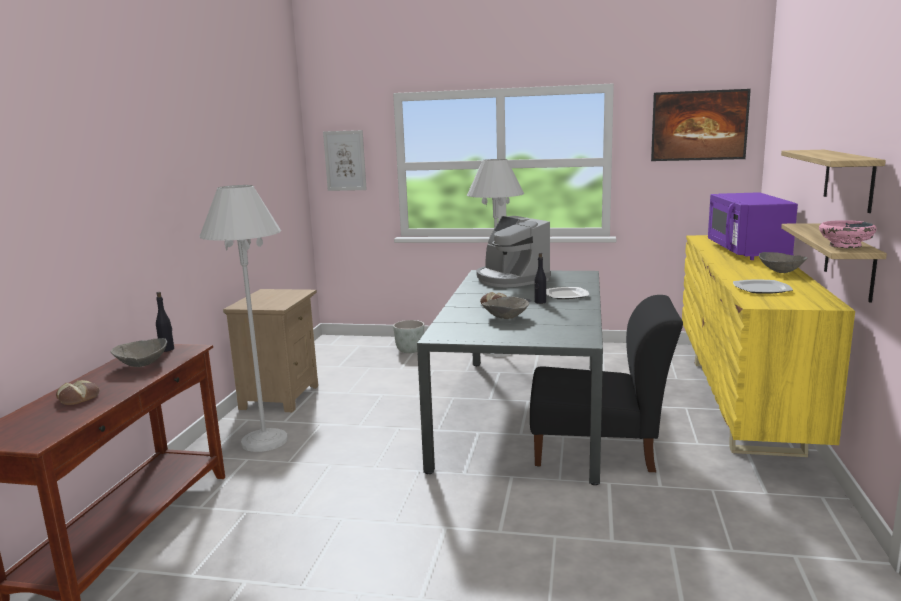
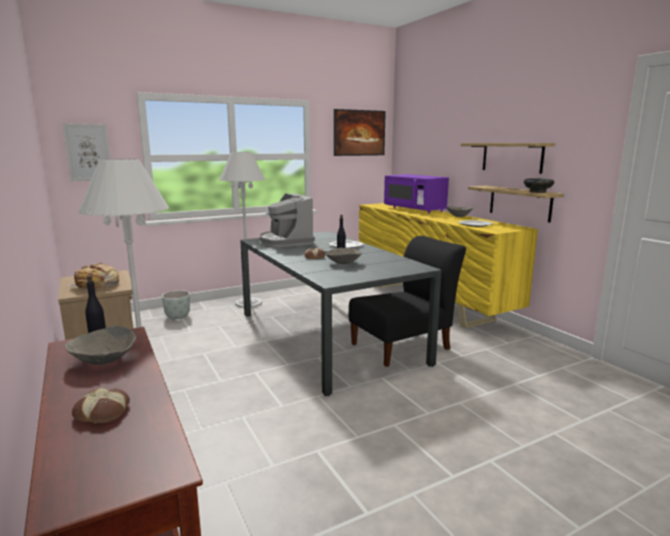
camera: 40 degrees left, 0 degrees up
(267, 302) = (97, 286): none -> bread
(510, 279) = (285, 241): coffee machine -> coffee machine turned 45 degrees clockwise
(844, 246) = (537, 192): pink bowl -> black bowl

